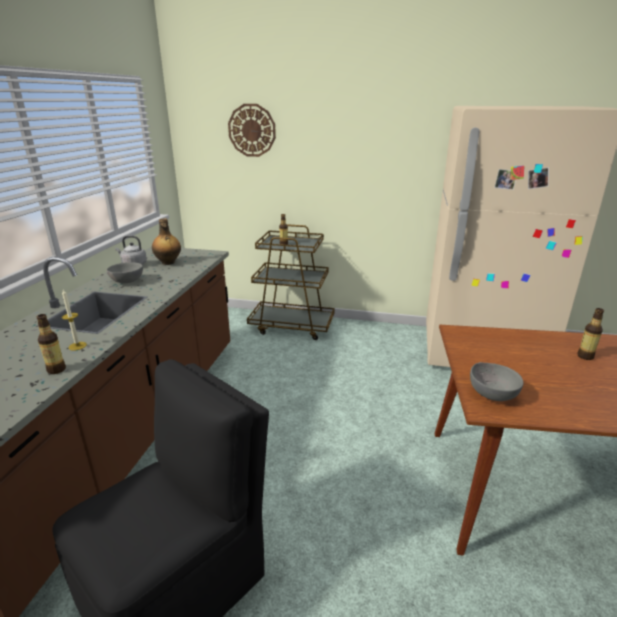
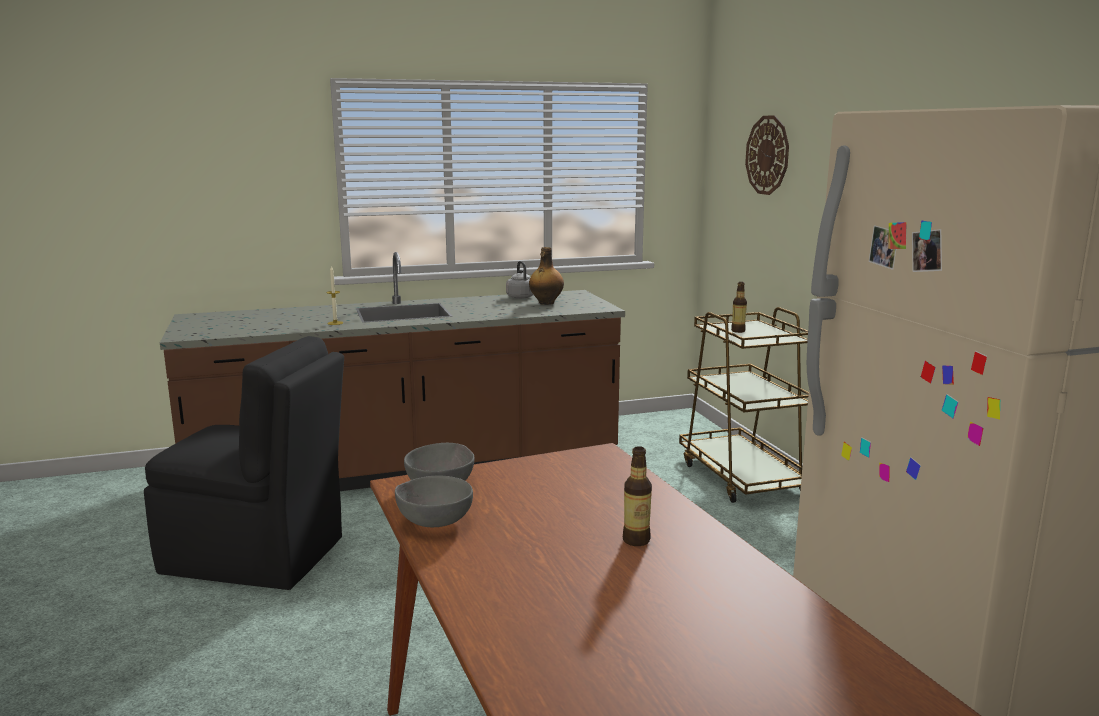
camera: 60 degrees right, 10 degrees down
(56, 370) = (295, 328): bottle -> none
(126, 282) = (474, 304): grey bowl -> grey bowl (433, 522)

